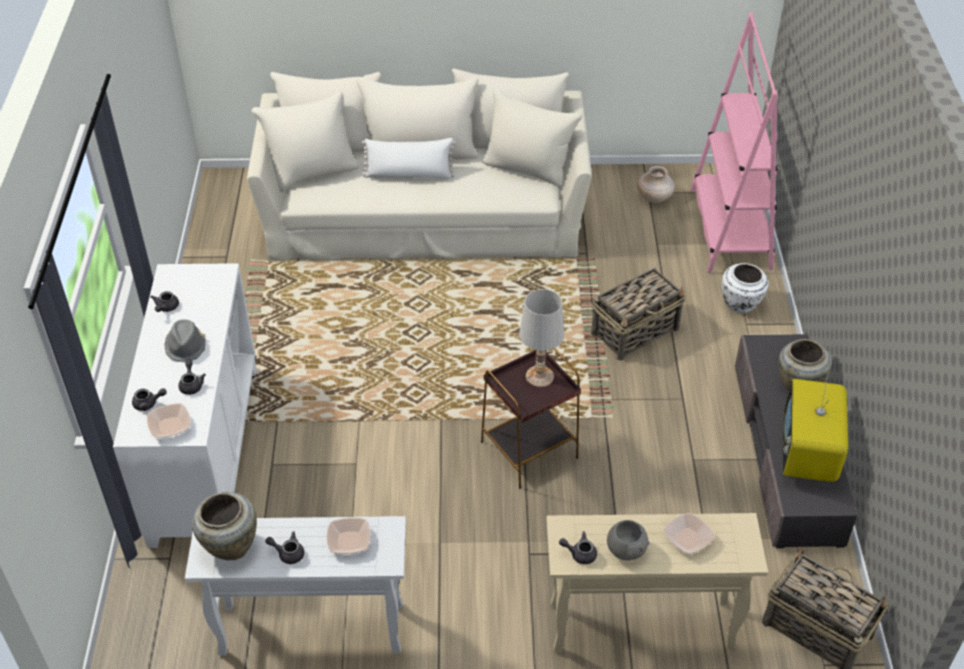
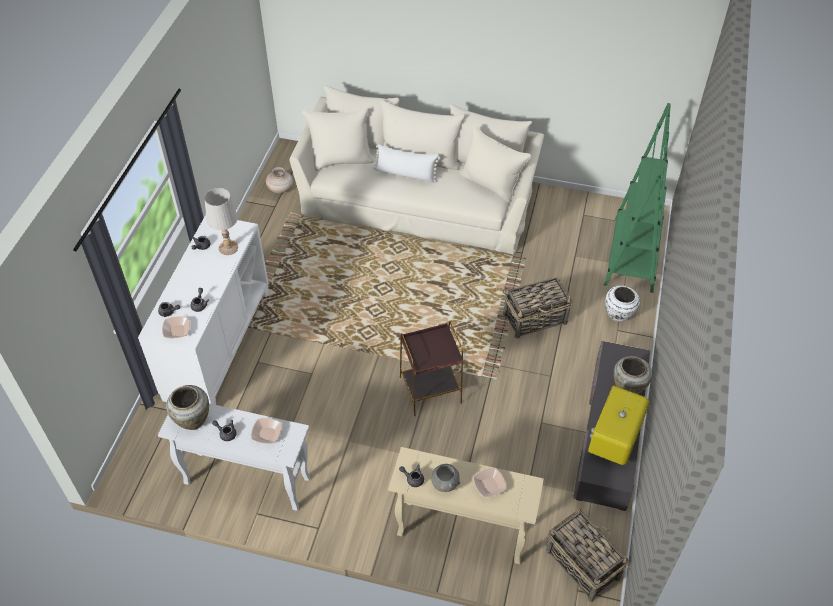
camera: 15 degrees right, 5 degrees up
(186, 346) = (205, 277): grey hat -> none
(539, 377) = (438, 344): white table lamp -> white table lamp (228, 248)
(654, 198) = (586, 220): beige vase -> beige vase (280, 189)
(730, 229) = (633, 254): pink bookcase -> green bookcase

